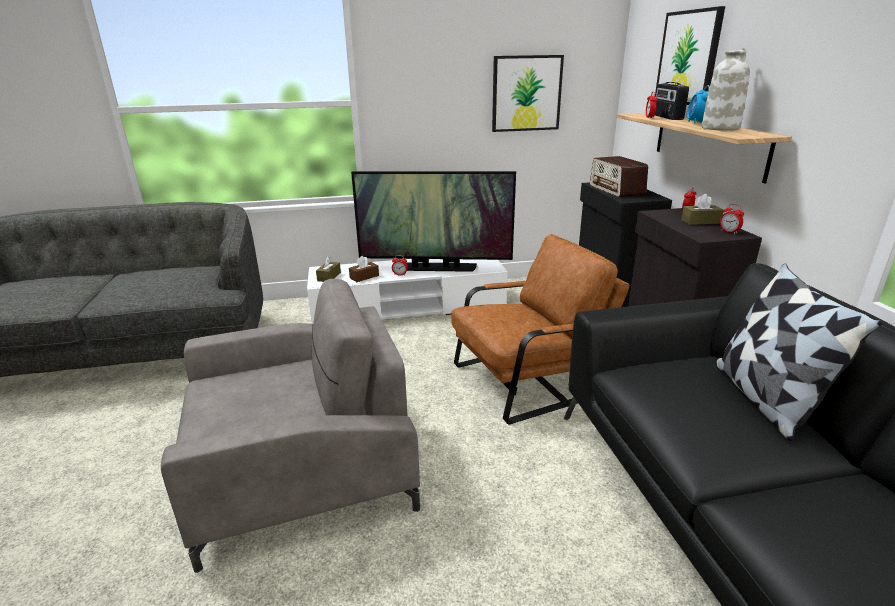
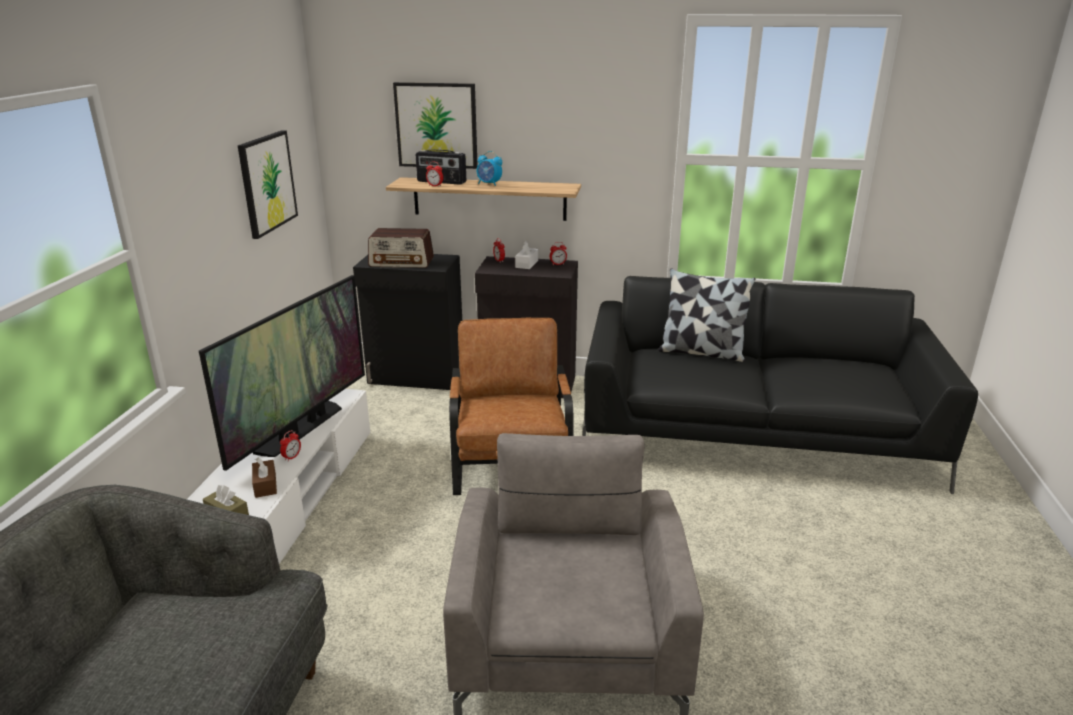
camera: 70 degrees left, 0 degrees up
(700, 221) = (526, 264): brown tissue box -> white tissue box
(720, 128) = (524, 186): white vase -> none

